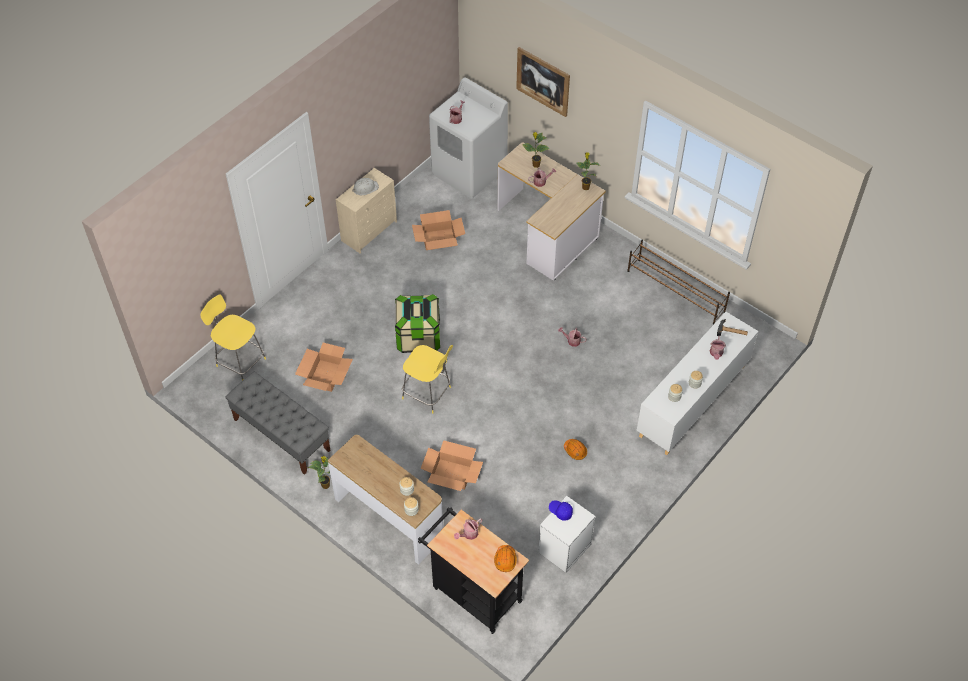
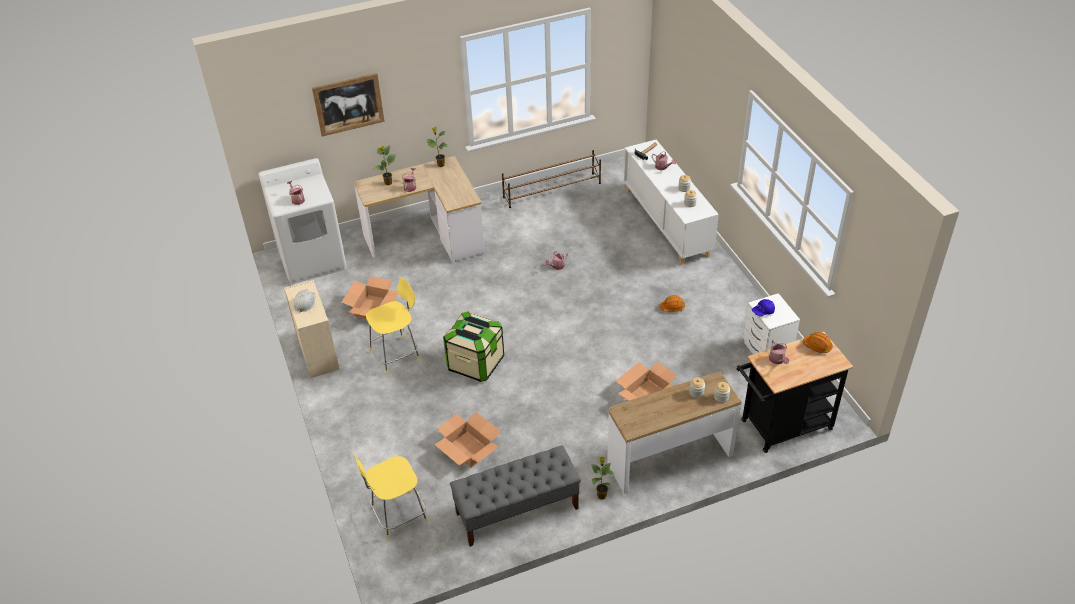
camera: 60 degrees left, 10 degrees down
(428, 394) = (546, 380): yellow stool -> yellow stool (396, 355)

